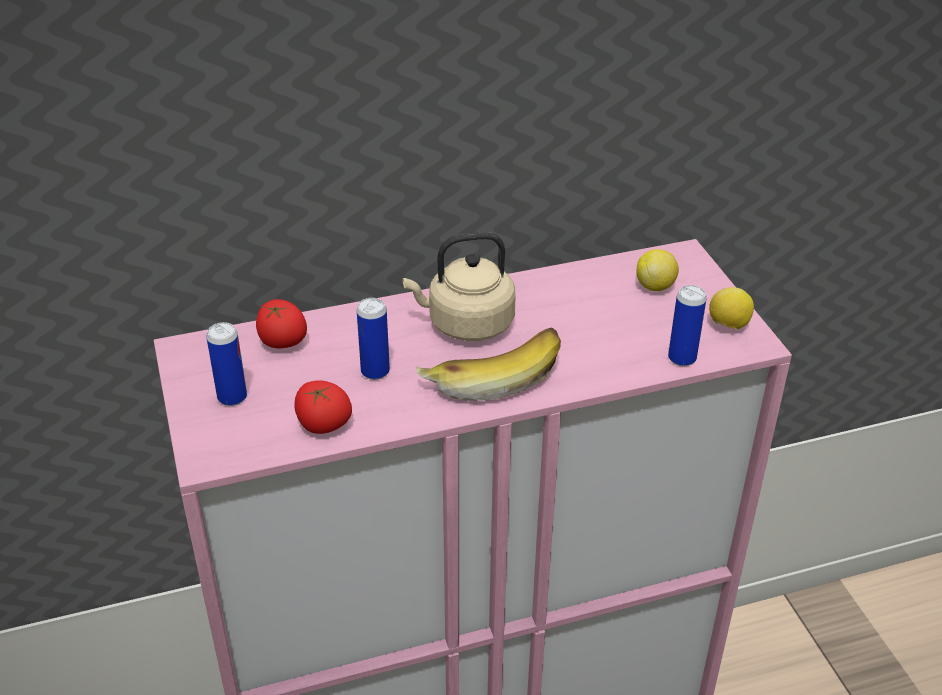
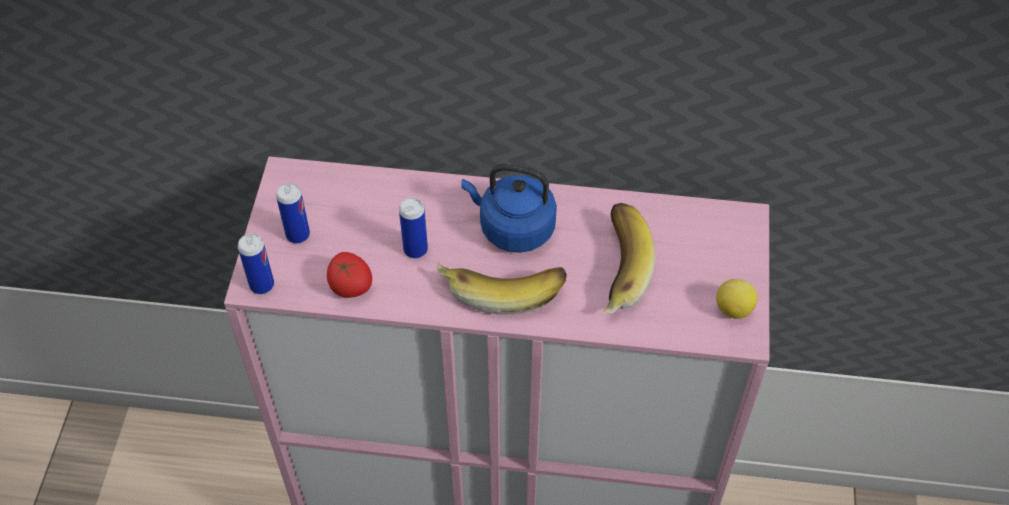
camera: 25 degrees right, 15 degrees up
(282, 341) = (361, 193): tomato -> none
(466, 324) = (513, 228): beige kettle -> blue kettle
(592, 327) = (615, 269): none -> banana
(655, 286) = (696, 244): lemon -> none
(682, 358) = (670, 329): can -> can (262, 285)

